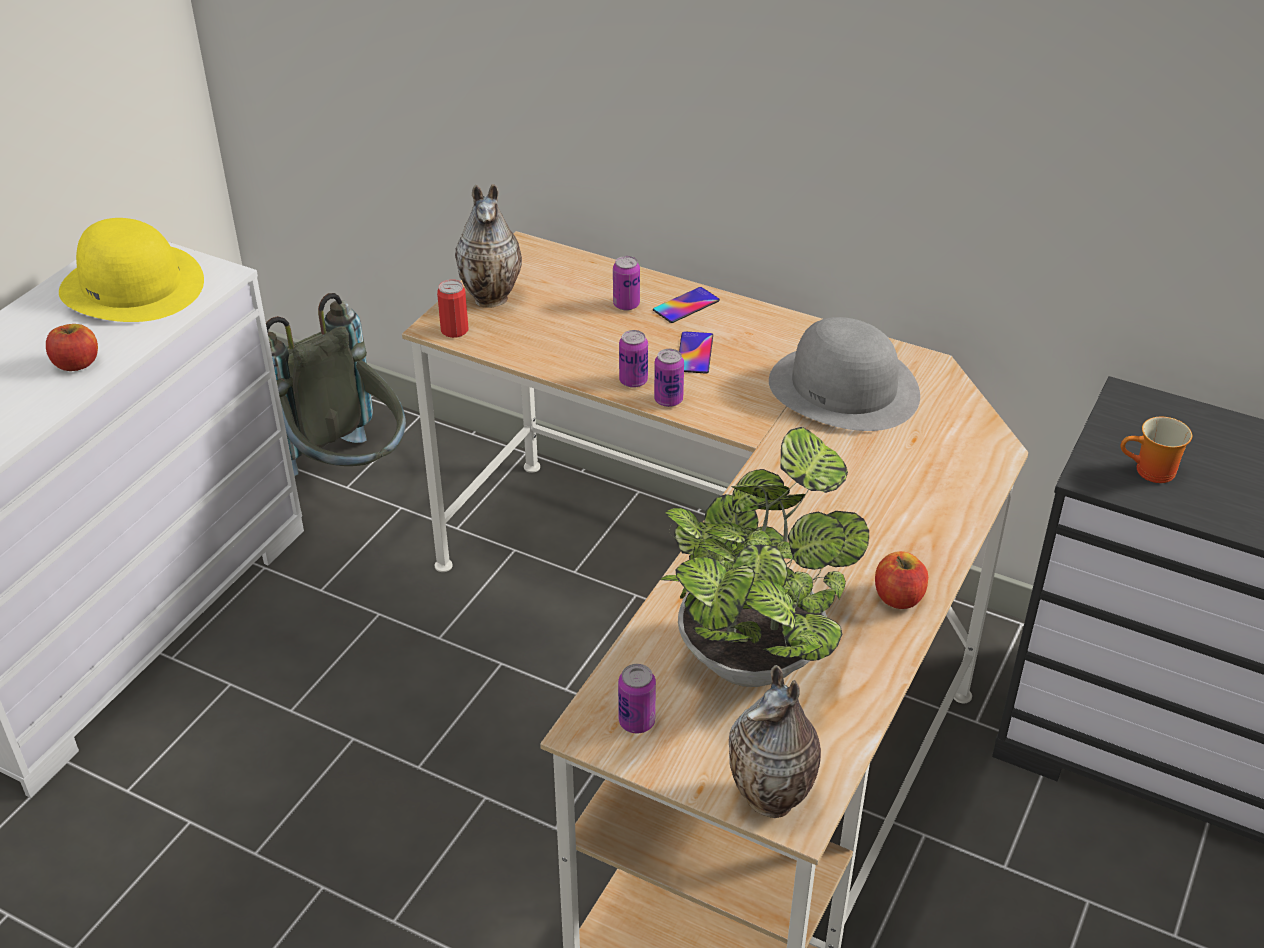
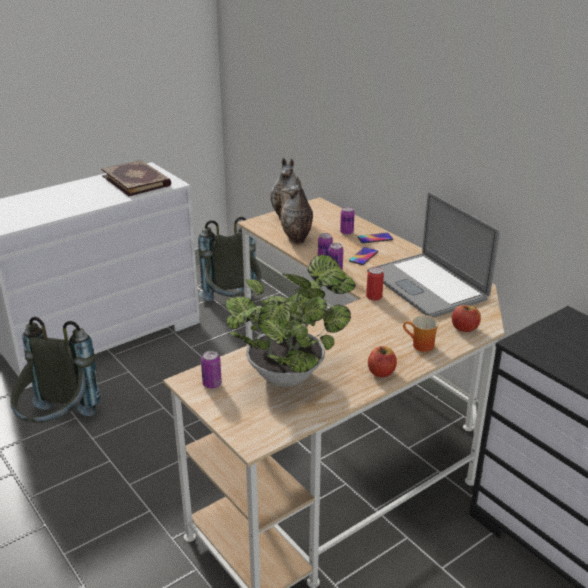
camera: 25 degrees right, 10 degrees down
(77, 364) = (92, 200): apple -> apple (464, 328)
(133, 286) = (137, 180): yellow hat -> book
(164, 850) = (58, 425): none -> grey backpack
(454, 330) = (261, 226): can -> can (374, 296)
(773, 800) = (247, 433): vase -> vase (297, 240)
(844, 388) = (426, 285): grey hat -> laptop
(1151, 473) = (556, 350): mug -> mug (420, 346)

